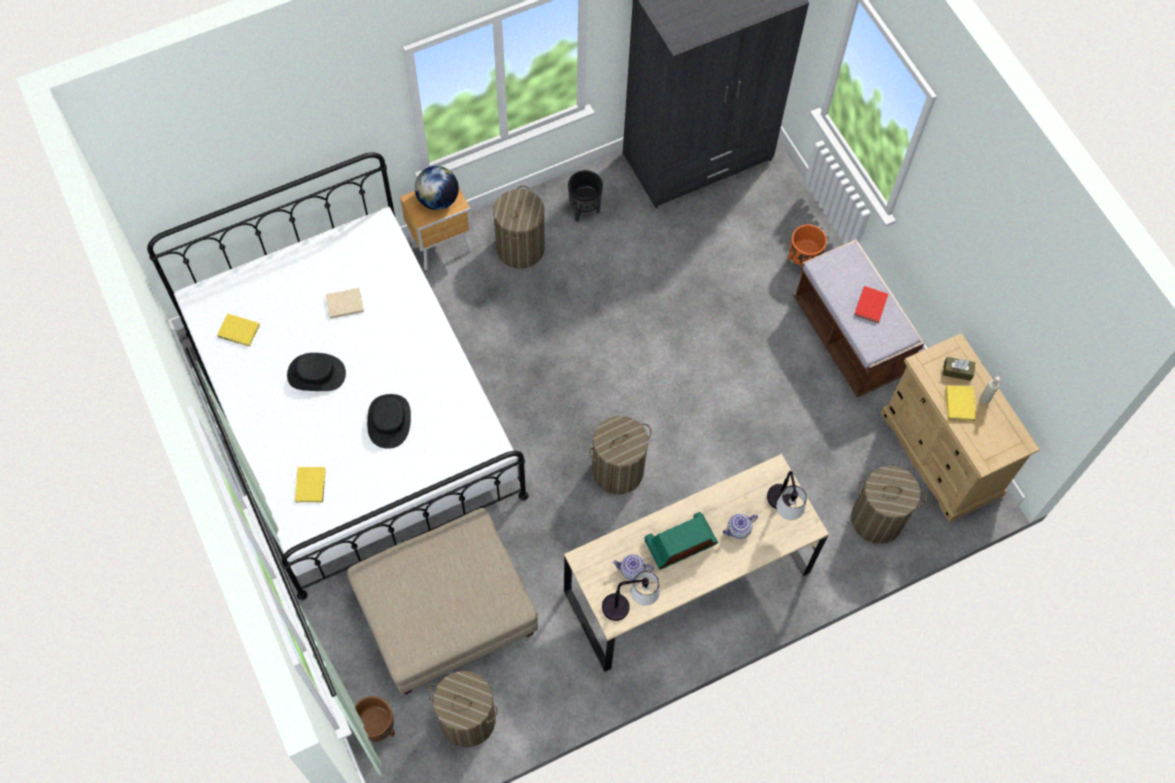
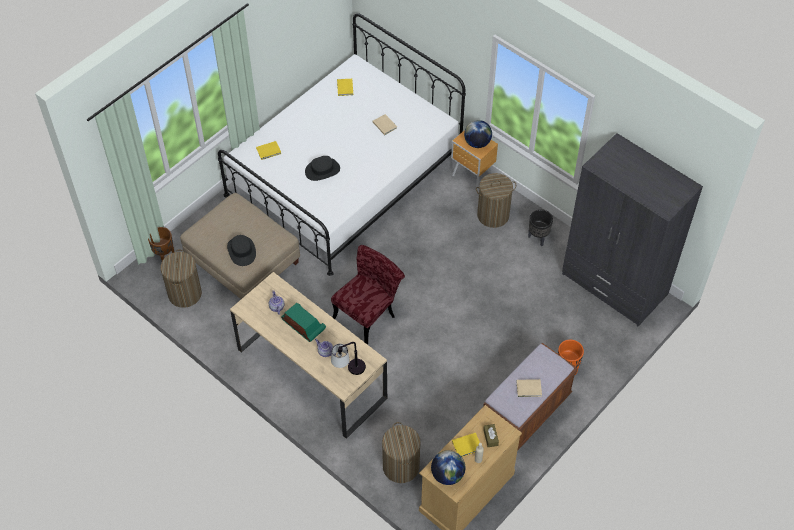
camera: 70 degrees right, 10 degrees down
(316, 374) = (335, 129): black hat -> black hat (242, 251)
(618, 470) = (368, 314): laundry basket -> red chair
(629, 605) = (254, 312): table lamp -> none
(871, 304) = (529, 389): red book -> beige book
(996, 444) = (447, 475): none -> globe

